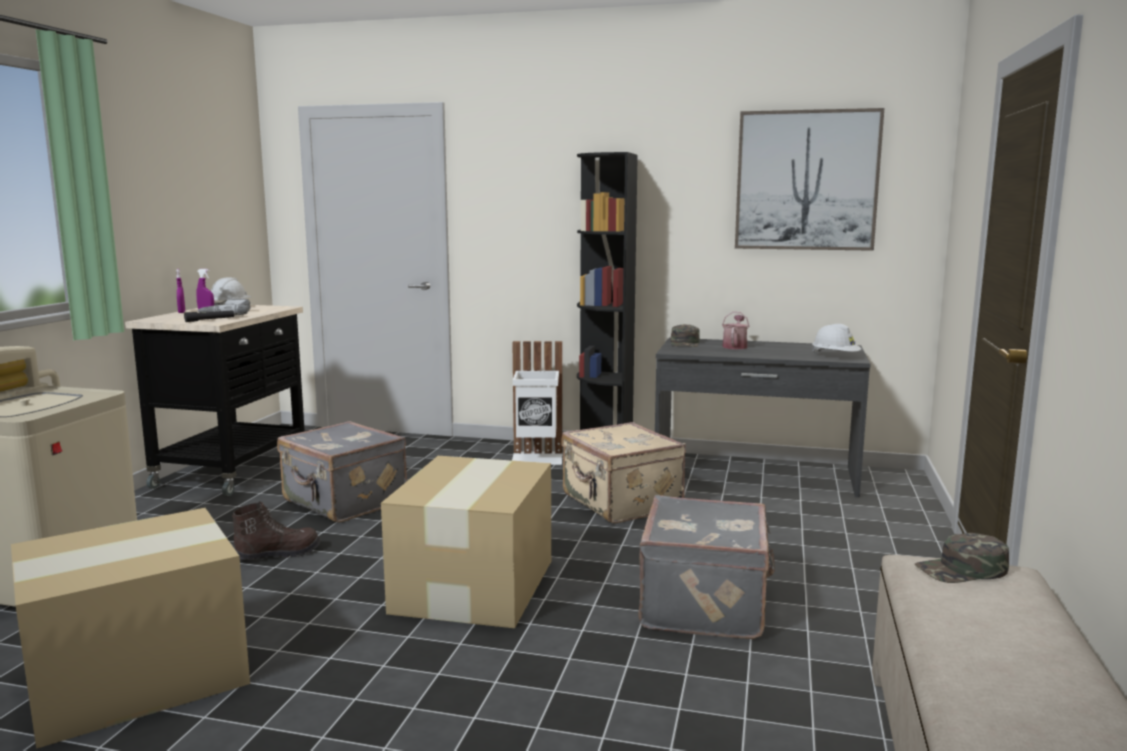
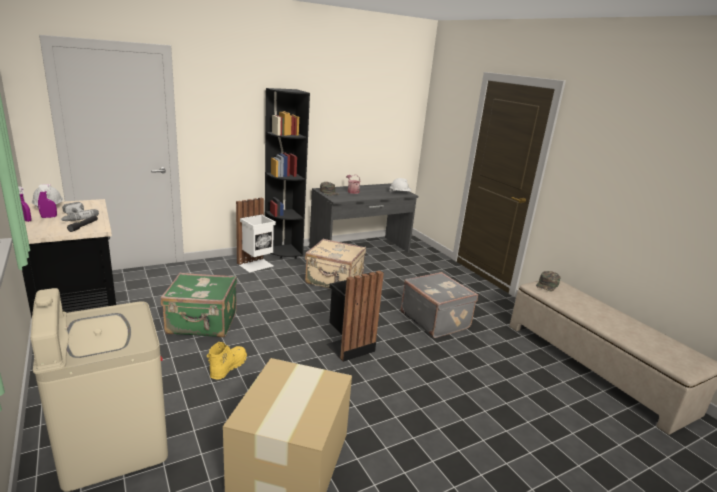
camera: 45 degrees left, 10 degrees up
(278, 554) = (227, 367): brown boot -> yellow boot
(343, 502) = (202, 323): grey suitcase -> green suitcase
(472, 587) = (348, 346): cardboard box -> black trash can
(806, 180) = (373, 106): picture -> none

